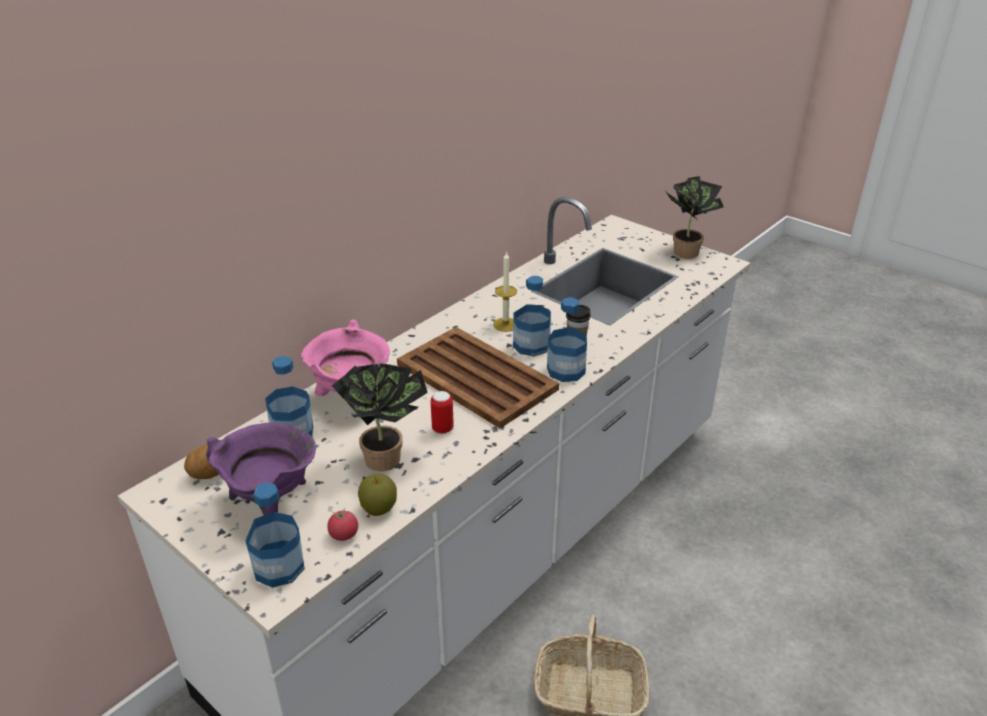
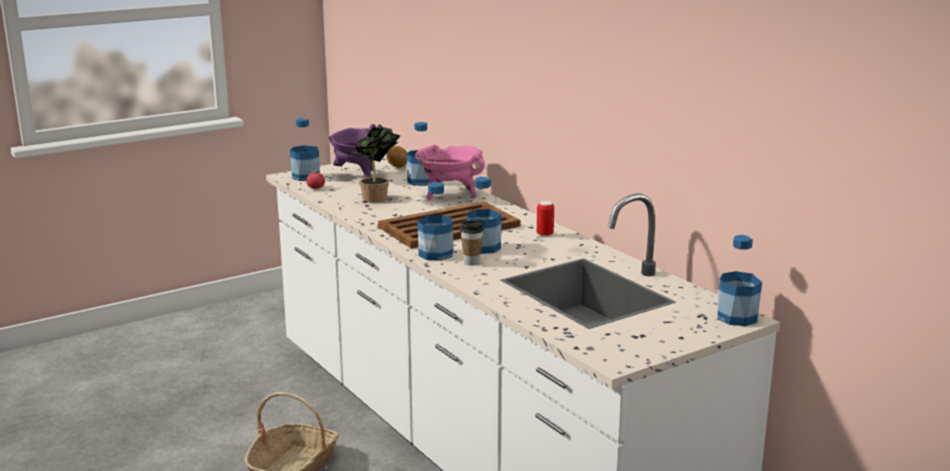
camera: 105 degrees right, 15 degrees down
(379, 508) = (329, 195): apple -> none
(442, 429) = (392, 213): can -> can (545, 234)
(505, 324) = (524, 243): candle -> none
(615, 227) = (737, 317): none -> bottle
(686, 250) = (657, 346): potted plant -> none

